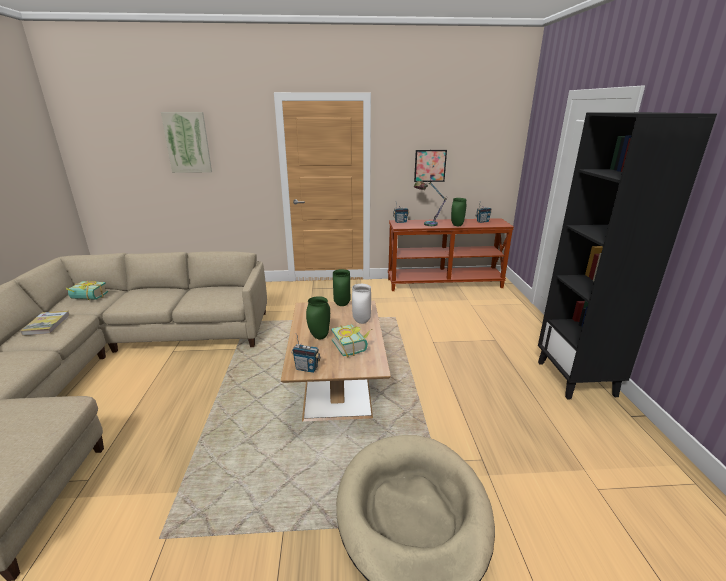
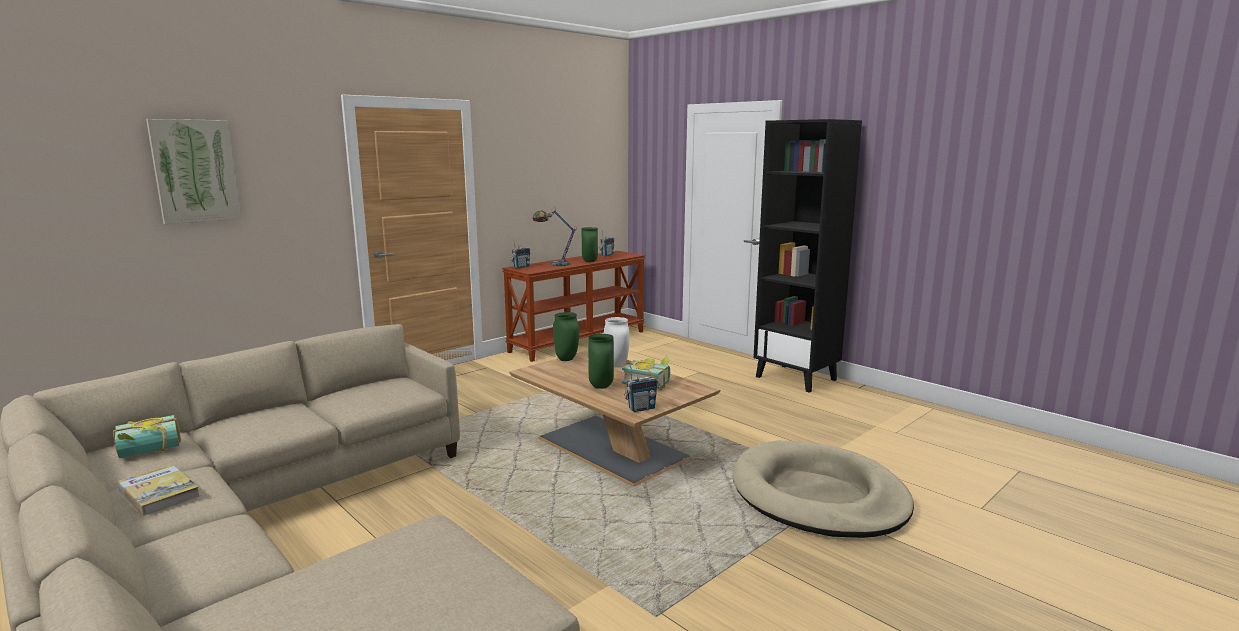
camera: 40 degrees left, 10 degrees down
(430, 166) = (541, 192): picture -> none

